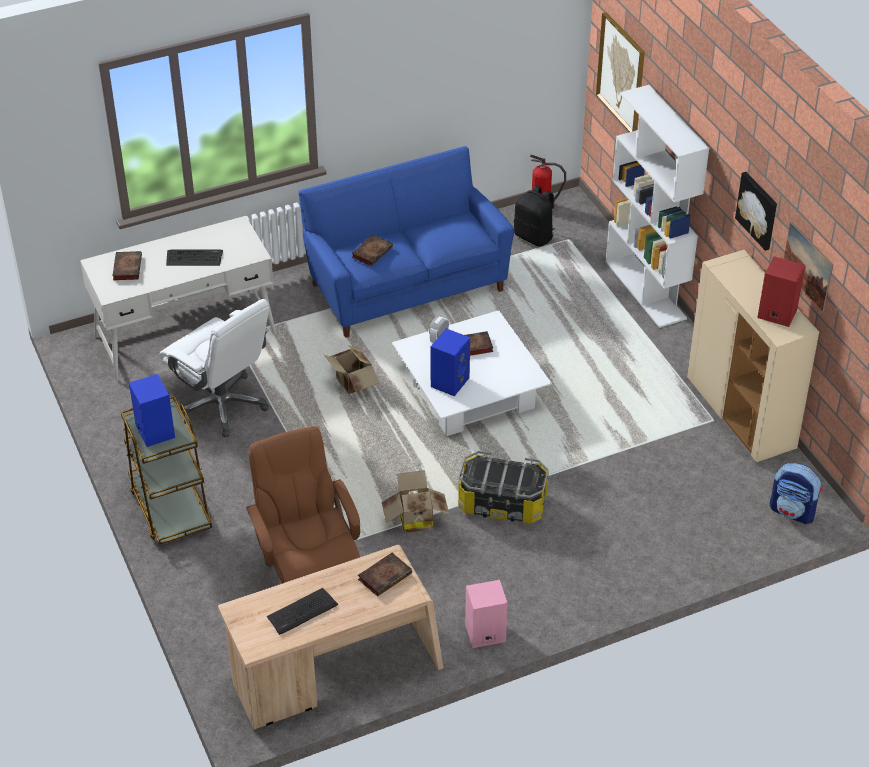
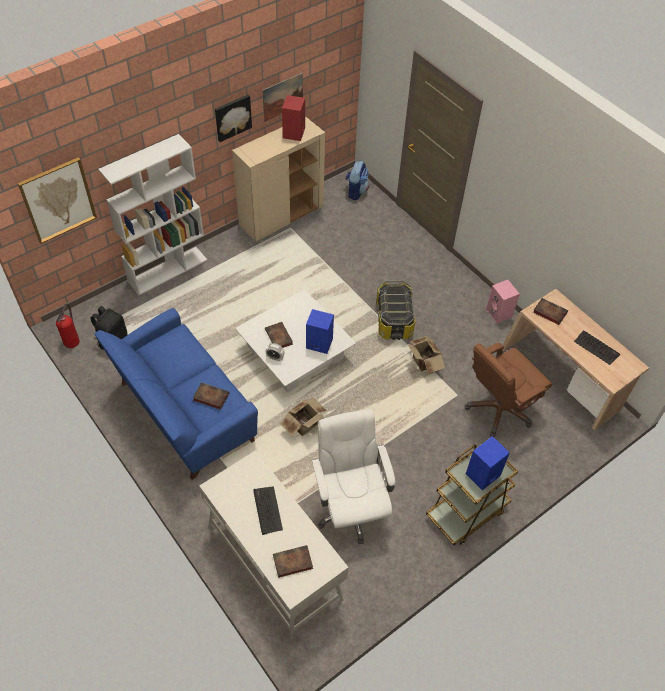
camera: 105 degrees left, 10 degrees up
(222, 405) = (350, 508): white office chair -> white office chair turned 45 degrees counterclockwise

